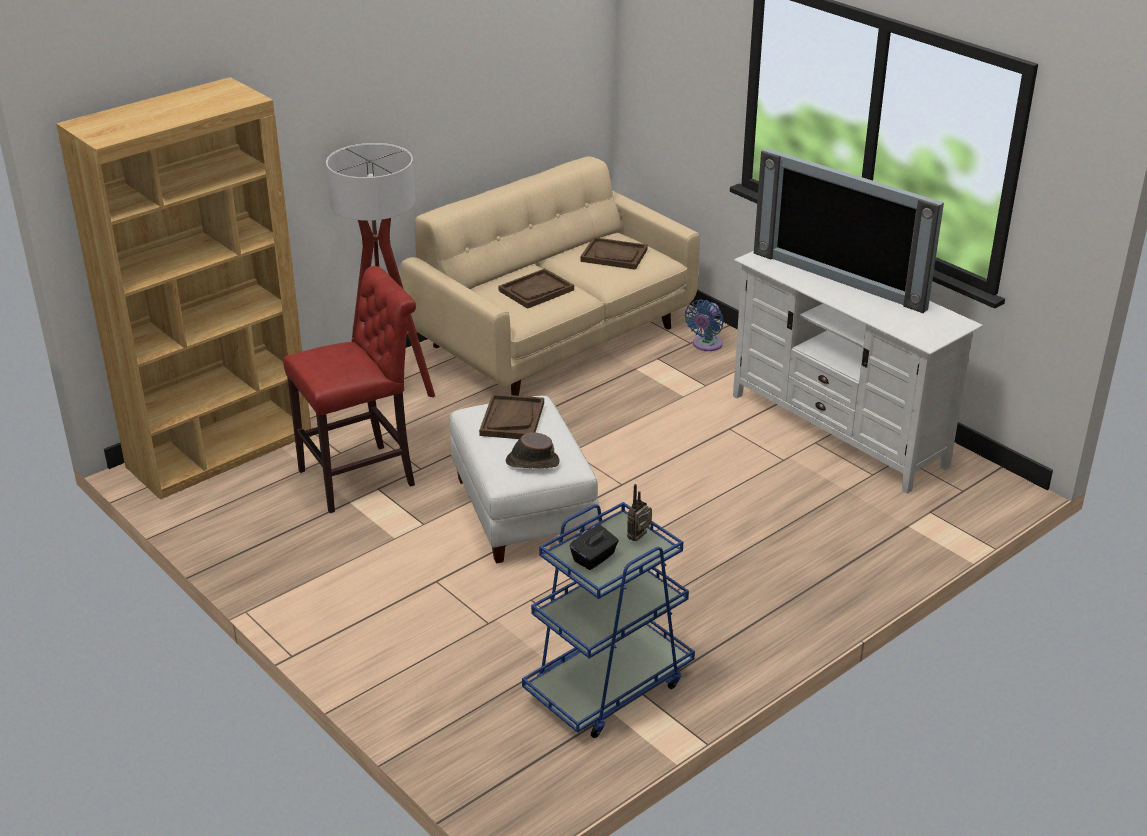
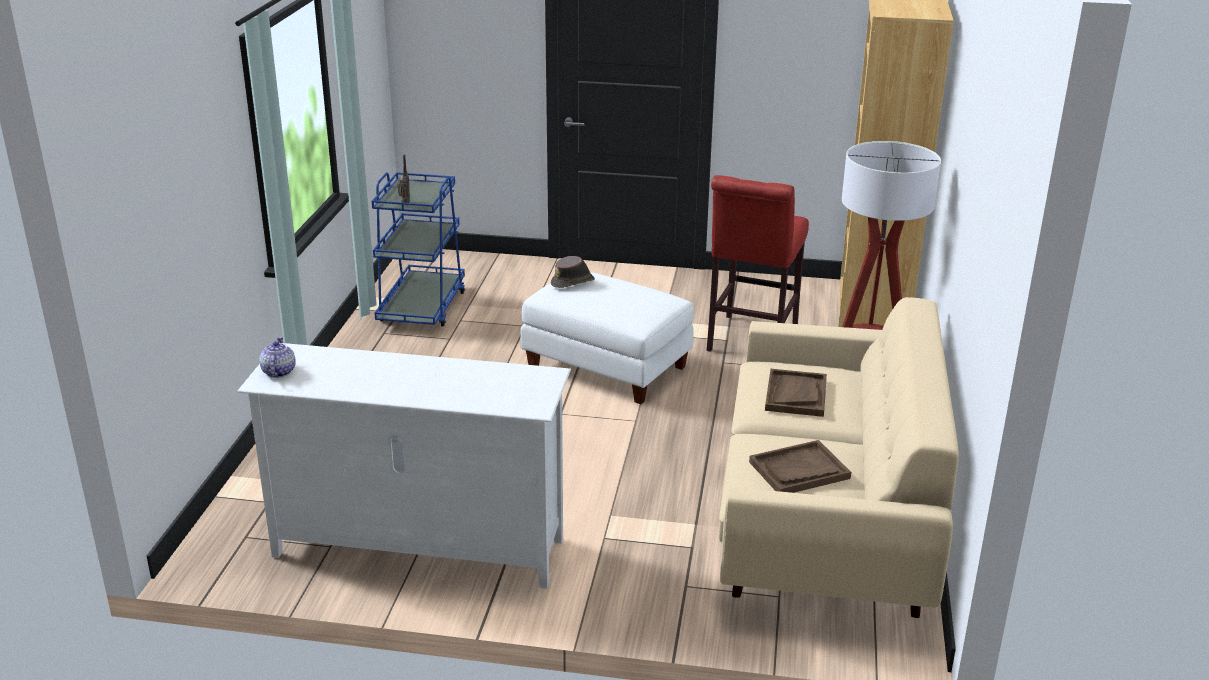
camera: 140 degrees right, 5 degrees down
(512, 419) = (631, 300): brown tray -> none
(594, 558) = (420, 189): black tissue box -> none
(706, 345) = (665, 591): blue fan -> none
(841, 277) = (433, 387): television -> none
(944, 326) = (278, 372): none -> teapot

